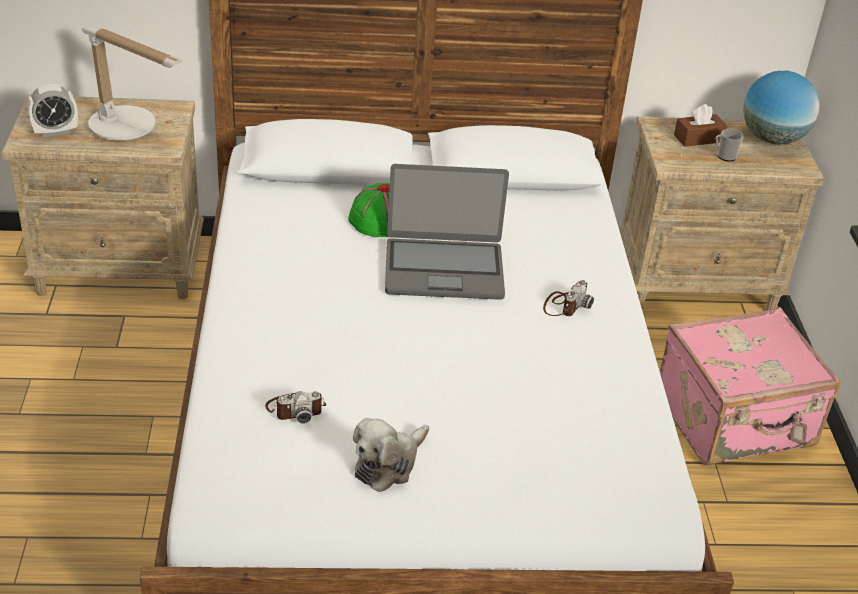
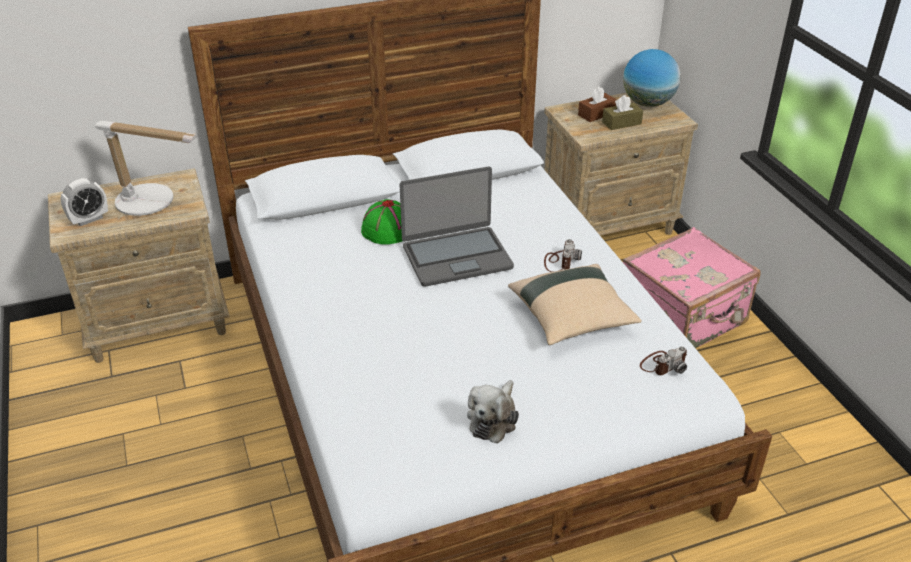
camera: 15 degrees left, 0 degrees up
(295, 409) = (400, 395): camera -> camera (663, 364)
(543, 375) = (572, 319): none -> beige pillow
(724, 156) = (621, 123): mug -> brown tissue box

